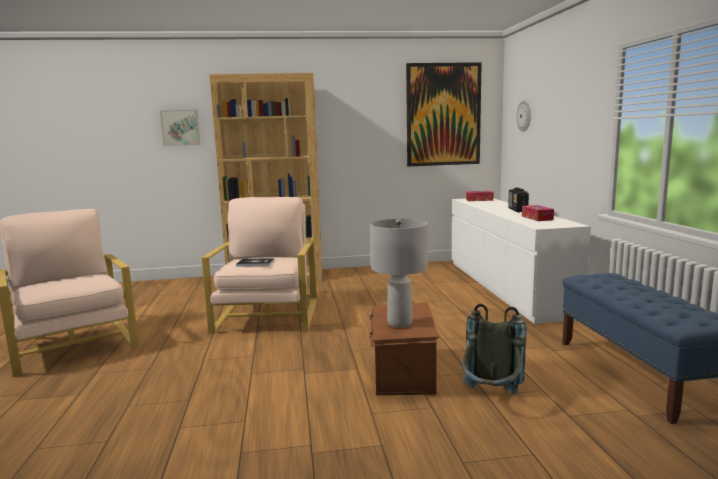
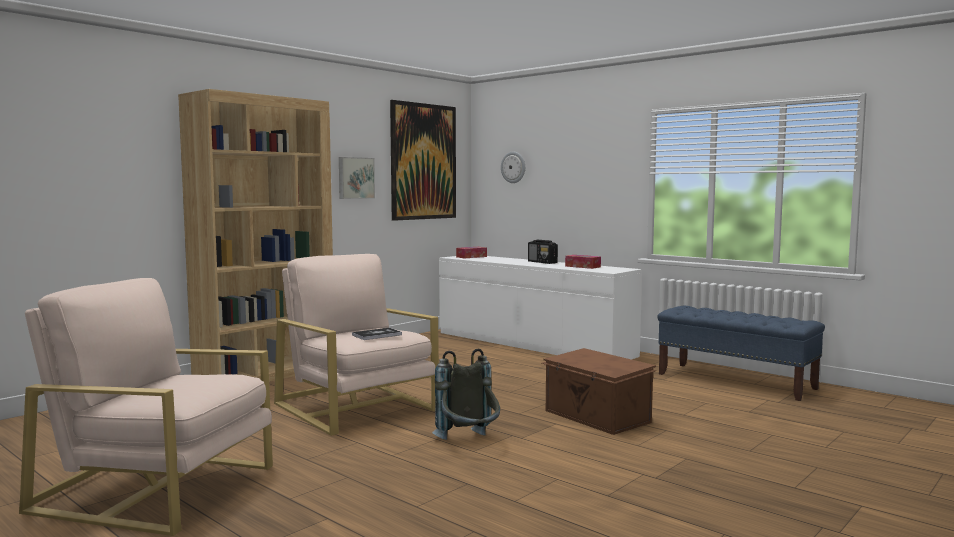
camera: 40 degrees left, 5 degrees down
(180, 128) = (122, 161): picture -> picture (355, 178)
(400, 323) = (605, 363): grey table lamp -> none
(491, 398) = (689, 415): grey backpack -> grey backpack (469, 443)

